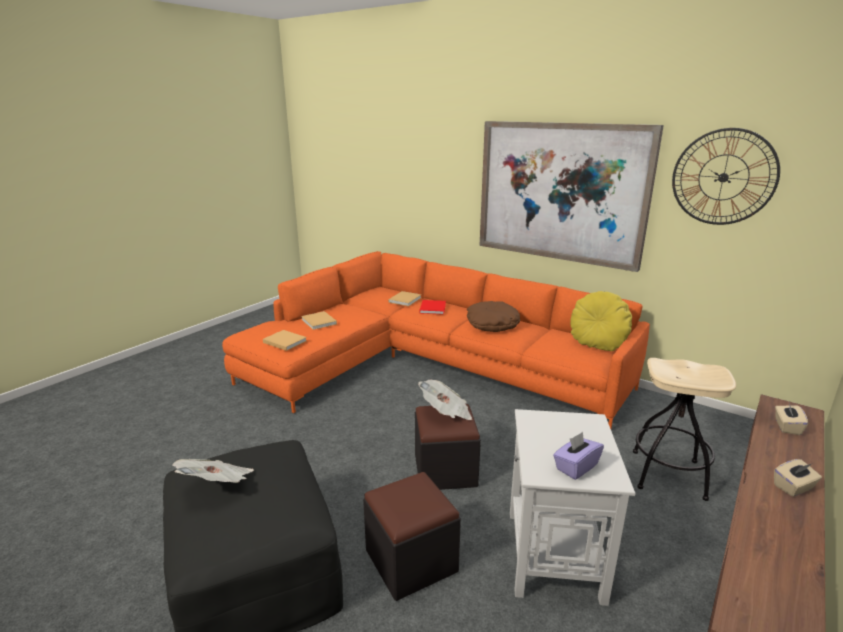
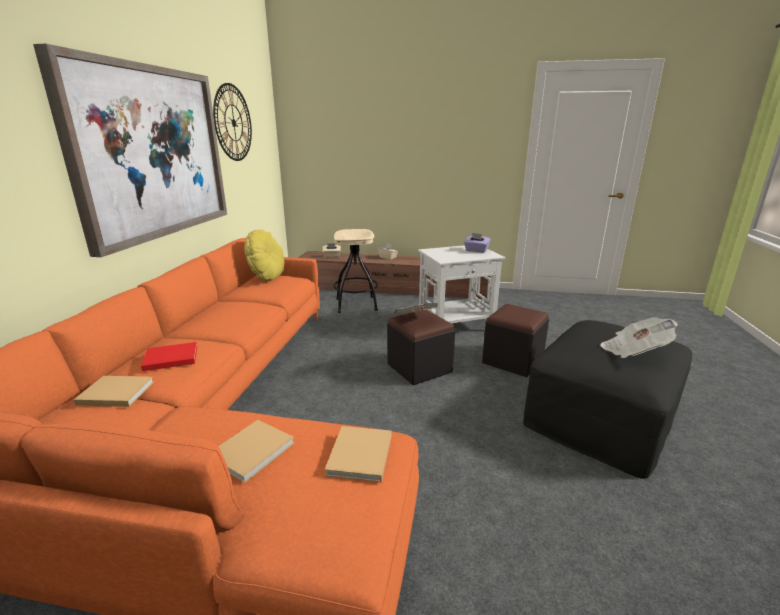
camera: 115 degrees left, 0 degrees up
(493, 324) = (226, 317): brown pillow -> none

